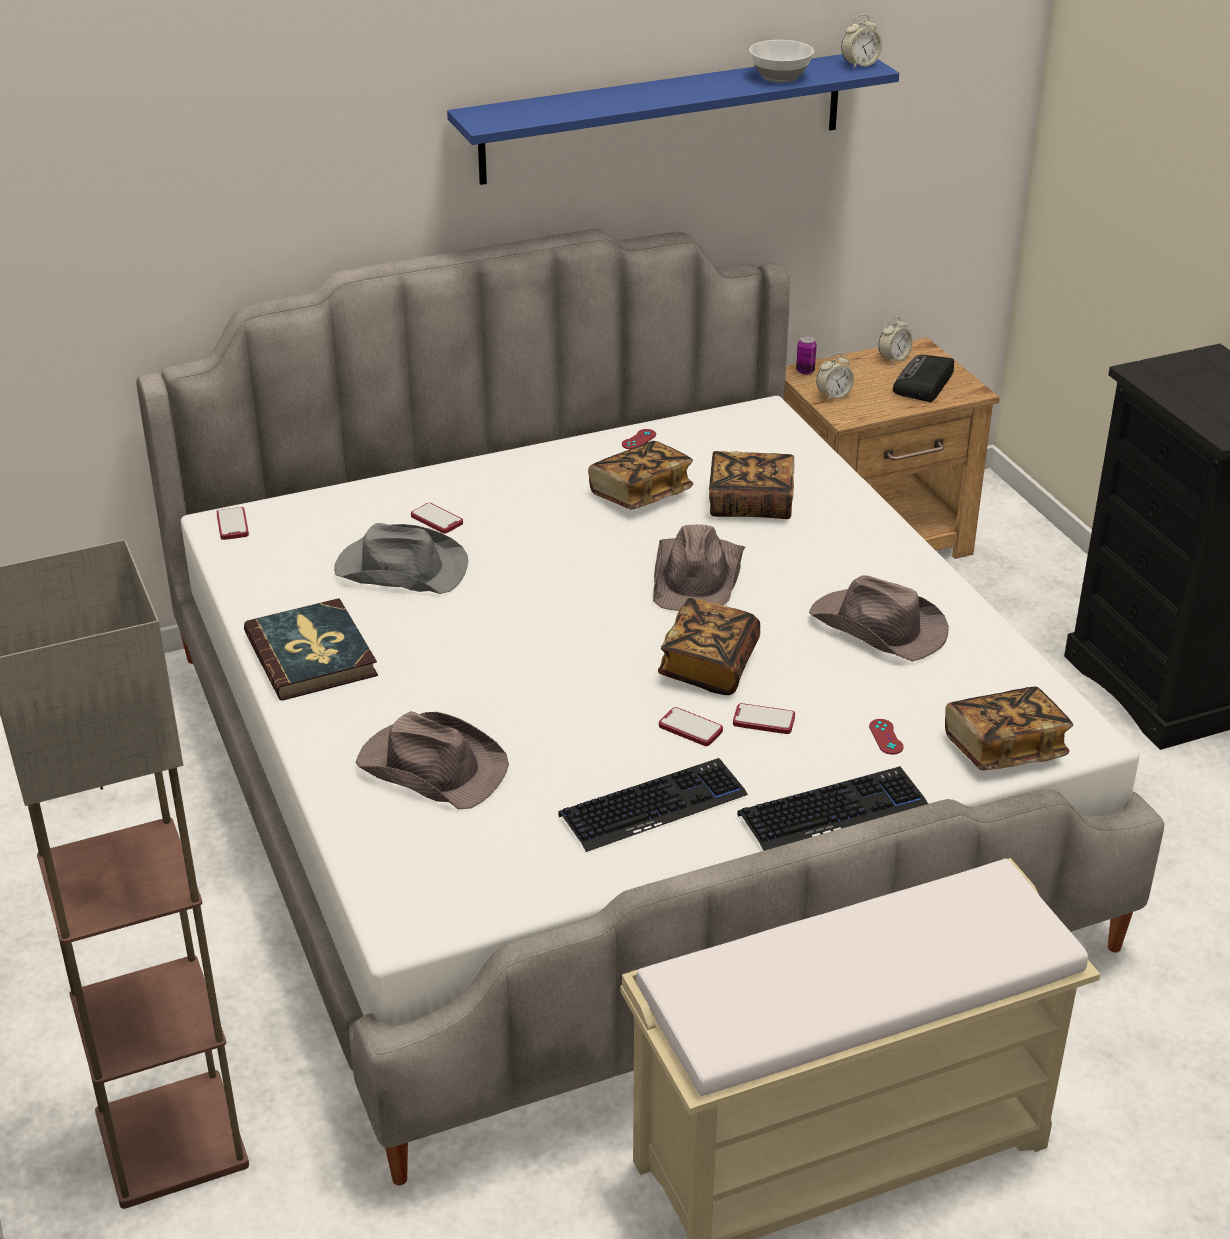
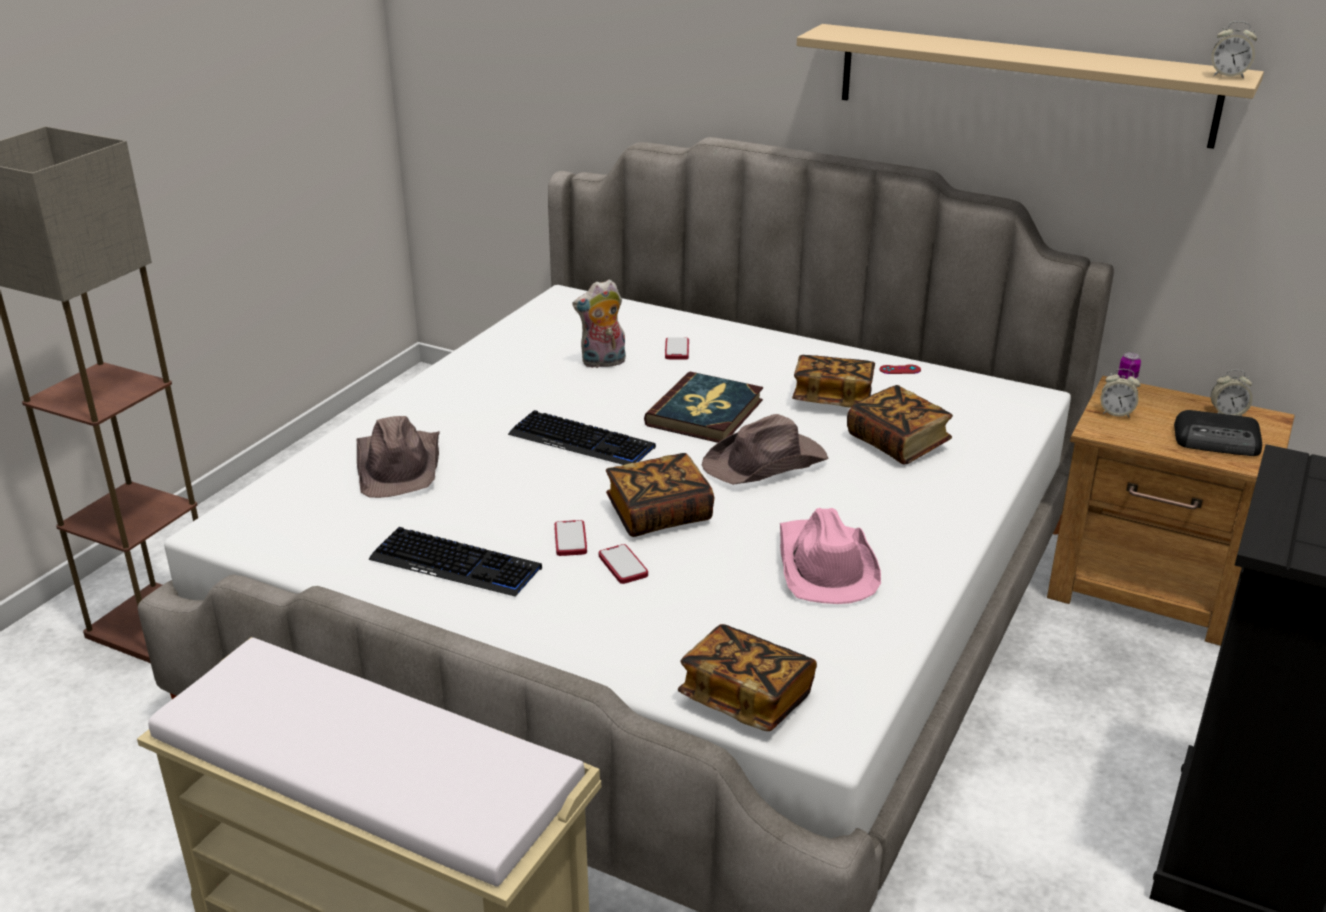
camera: 50 degrees right, 5 degrees down
(232, 525) = (568, 299): phone -> none
(312, 655) = (468, 378): book -> book (705, 413)
(400, 568) = (603, 363): grey hat -> plush toy
(663, 117) = (1023, 84): blue shelf -> beige shelf
(778, 76) = (1128, 65): bowl -> none
(832, 811) = (545, 645): keyboard -> keyboard (582, 441)
(879, 628) = (824, 565): brown hat -> pink hat
(886, 737) = (679, 630): red game controller -> none
(923, 384) = (1218, 441): radio -> radio turned 150 degrees counterclockwise

